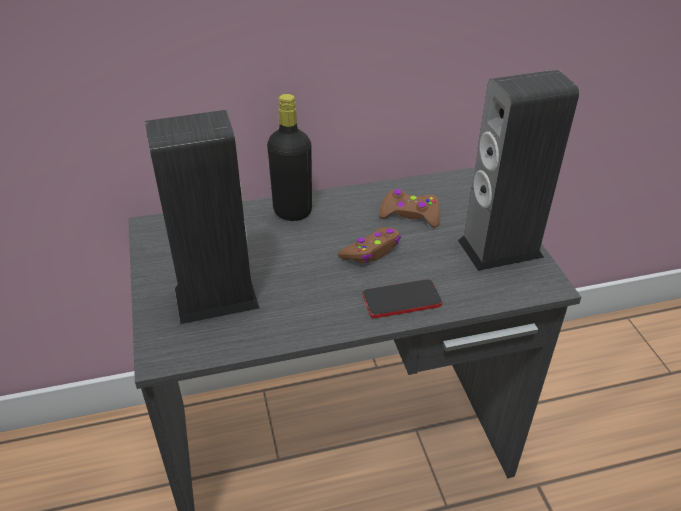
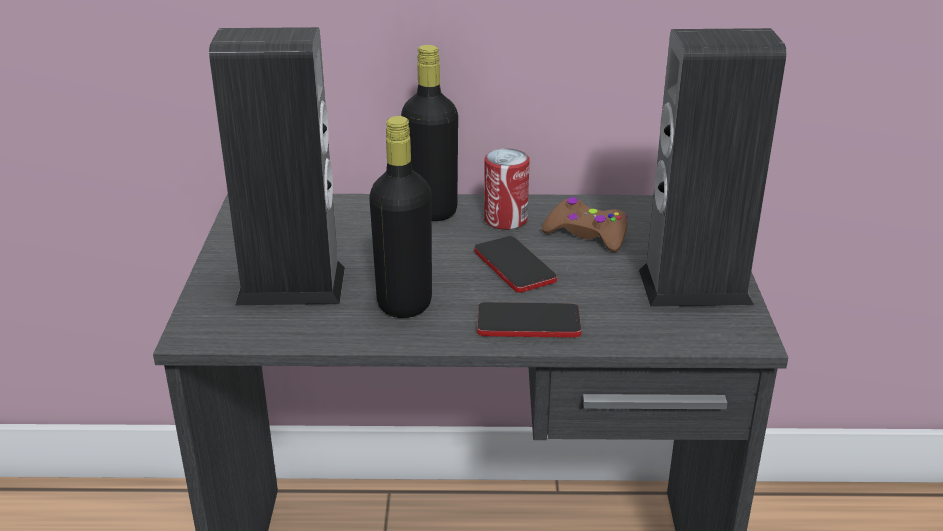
camera: 15 degrees right, 10 degrees down
(307, 299) = (404, 304): none -> black bottle
(349, 210) = (505, 220): none -> can
(371, 251) = (514, 266): brown game controller -> phone

